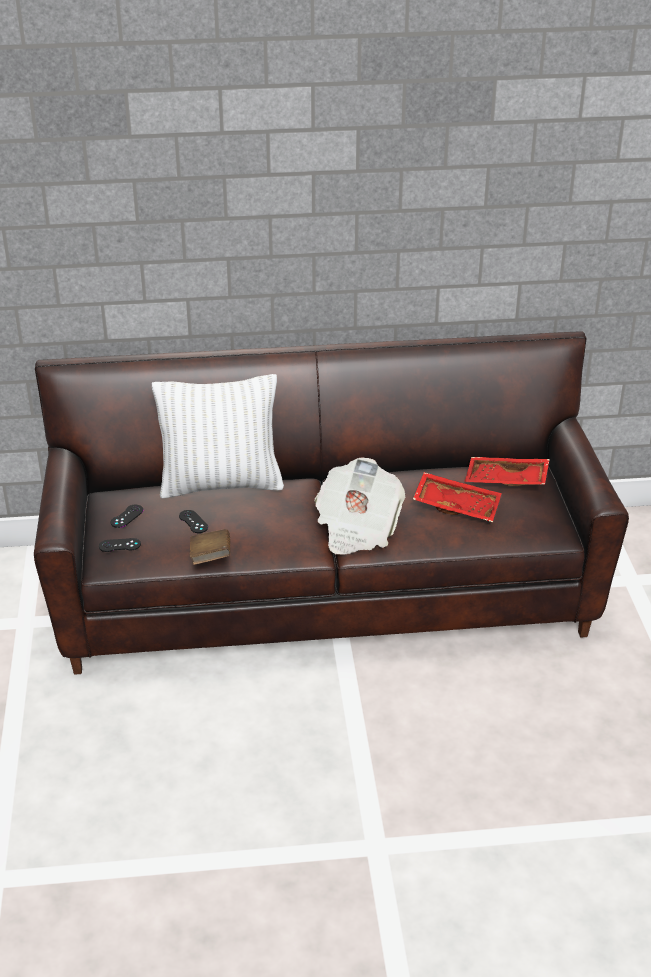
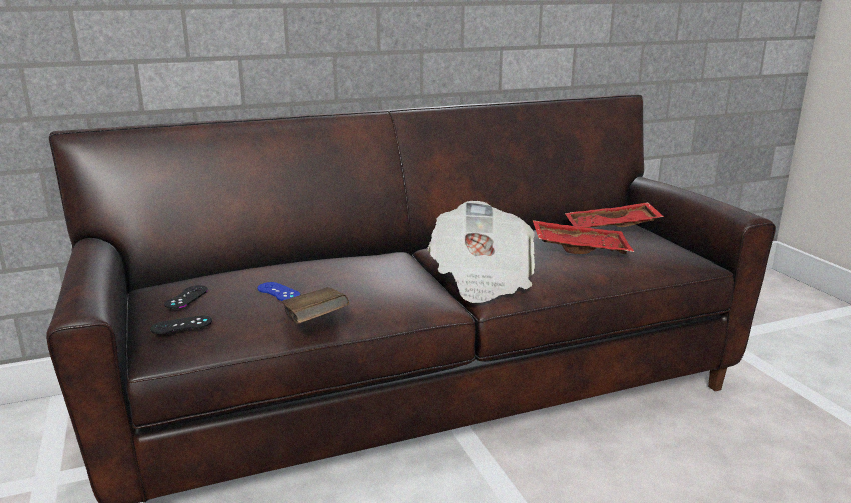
camera: 15 degrees left, 15 degrees down
(193, 522) = (278, 292): black game controller -> blue game controller
(221, 484) = (301, 260): white pillow -> none

